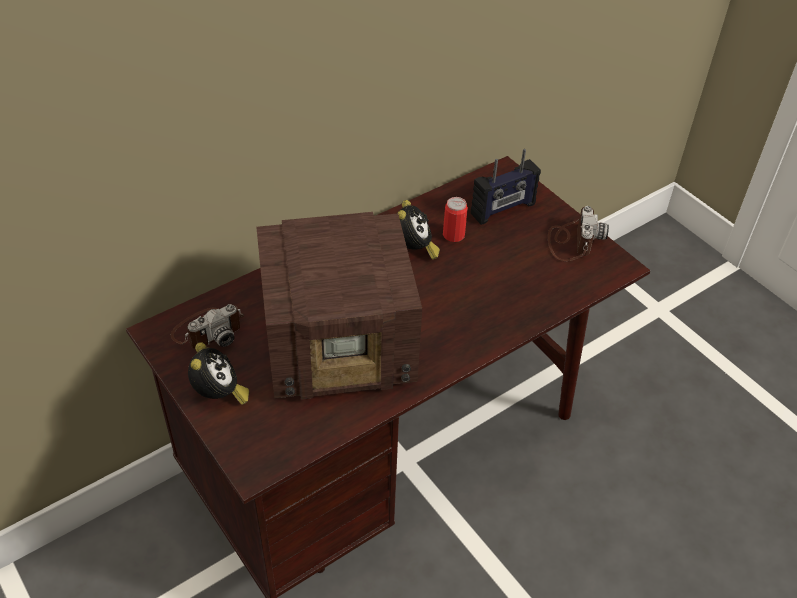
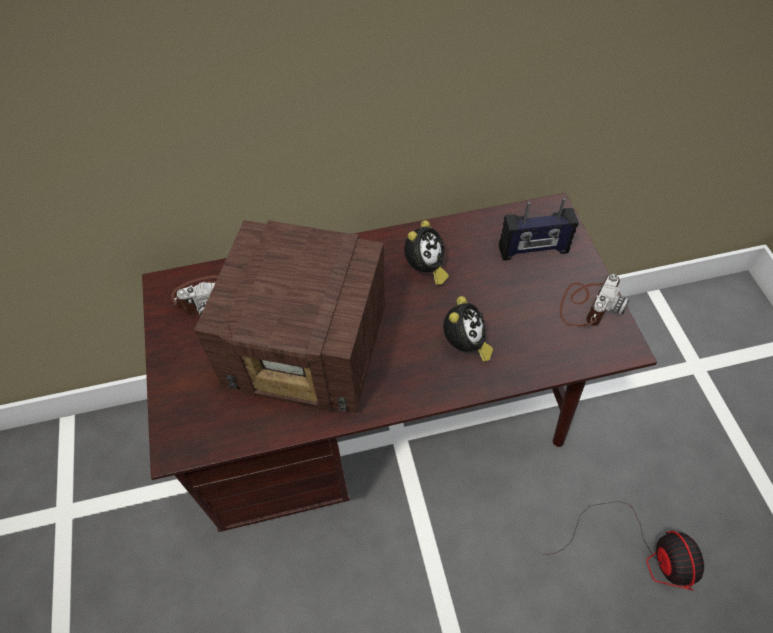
camera: 25 degrees right, 10 degrees up
(219, 395) = (182, 364): alarm clock -> alarm clock (465, 345)
(453, 235) = (471, 264): can -> none
(682, 487) = (641, 551): none -> fan

